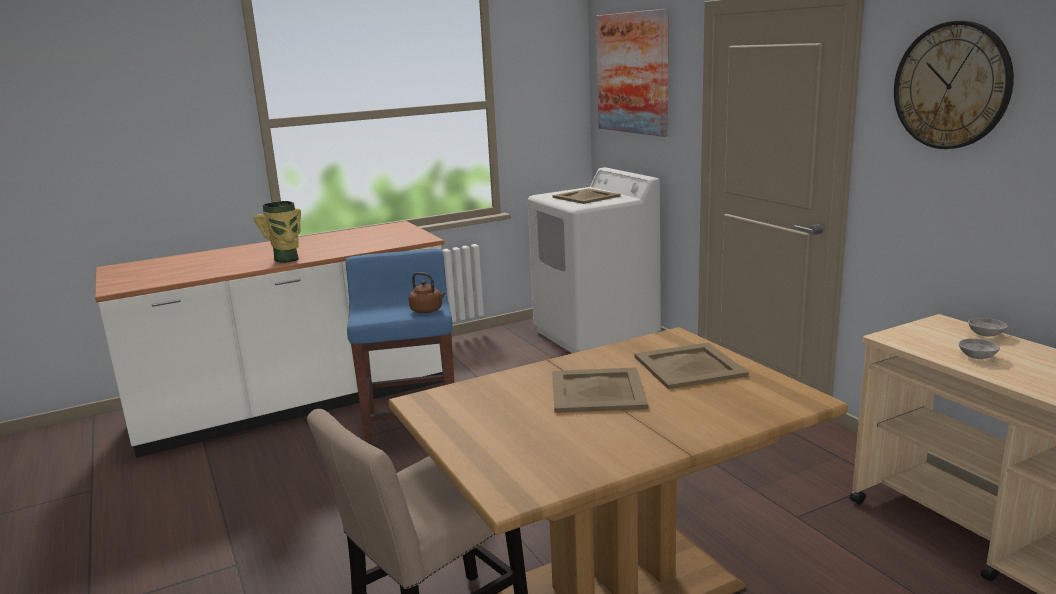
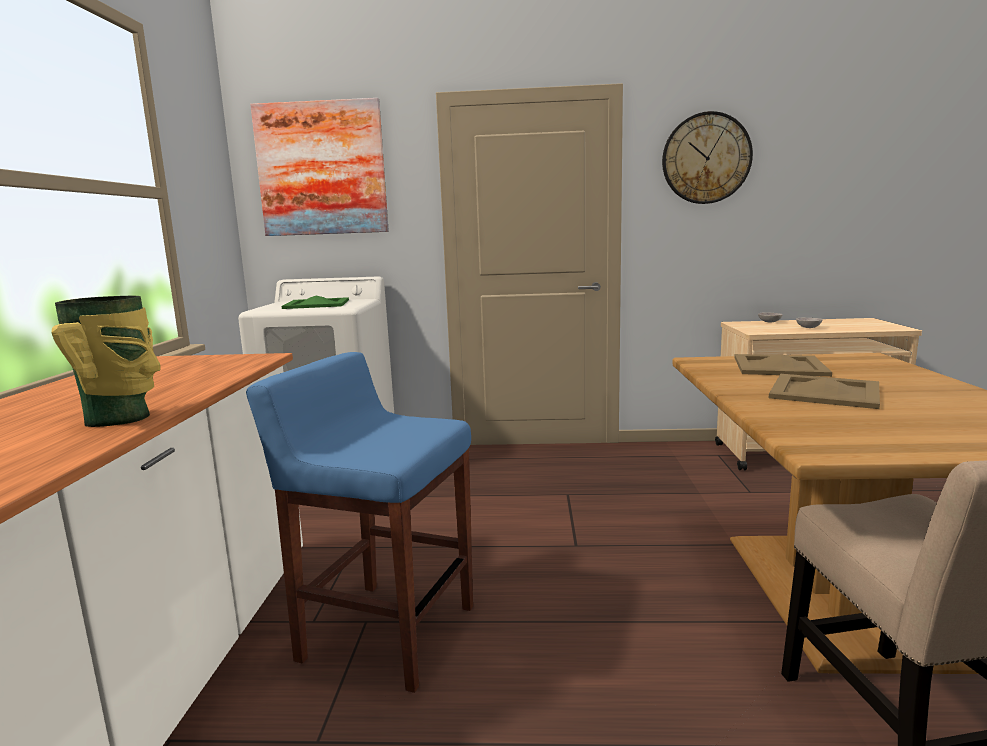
camera: 60 degrees left, 5 degrees down
(428, 311) = (434, 425): brown kettle -> none
(586, 197) = (317, 304): beige tray -> green tray

